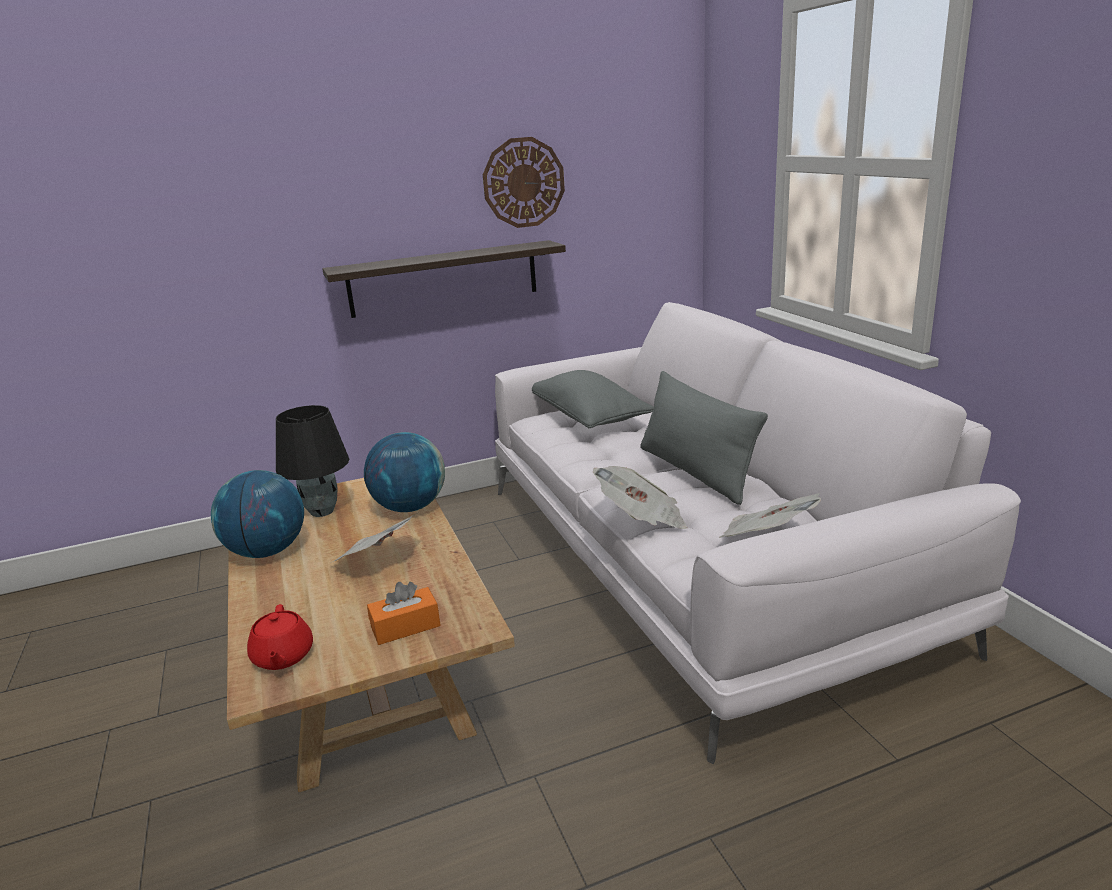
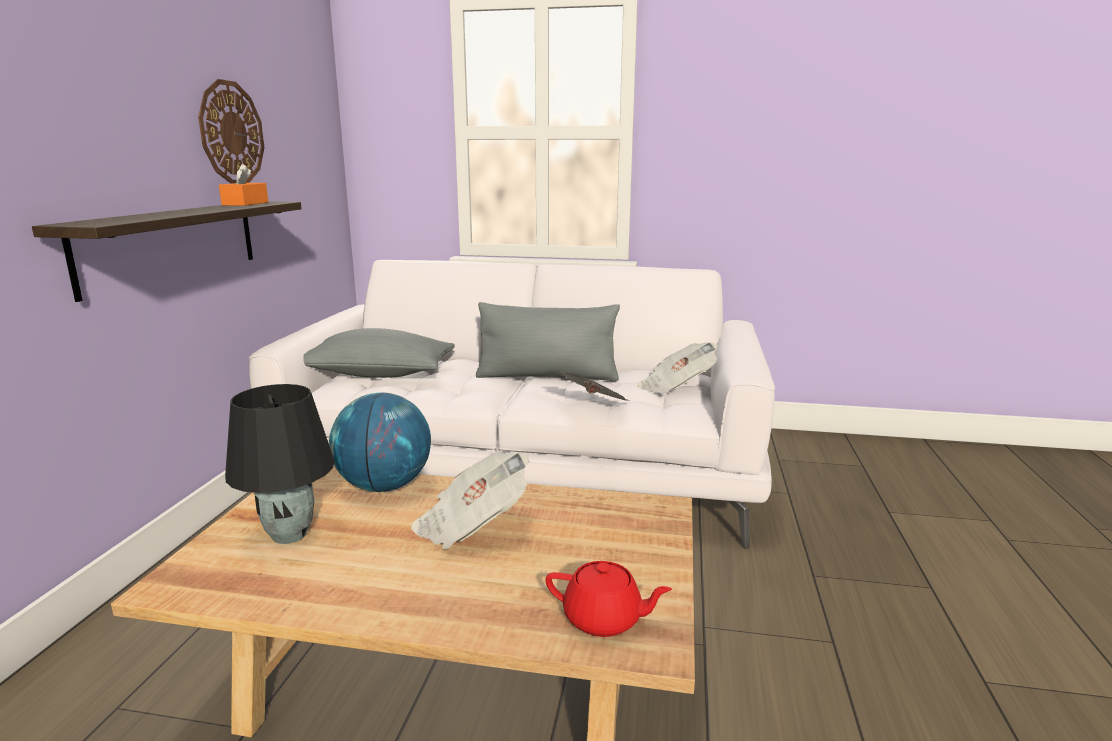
camera: 60 degrees left, 5 degrees down
(267, 551) = (329, 591): globe -> none
(405, 626) = (623, 538): orange tissue box -> orange tissue box (245, 204)

